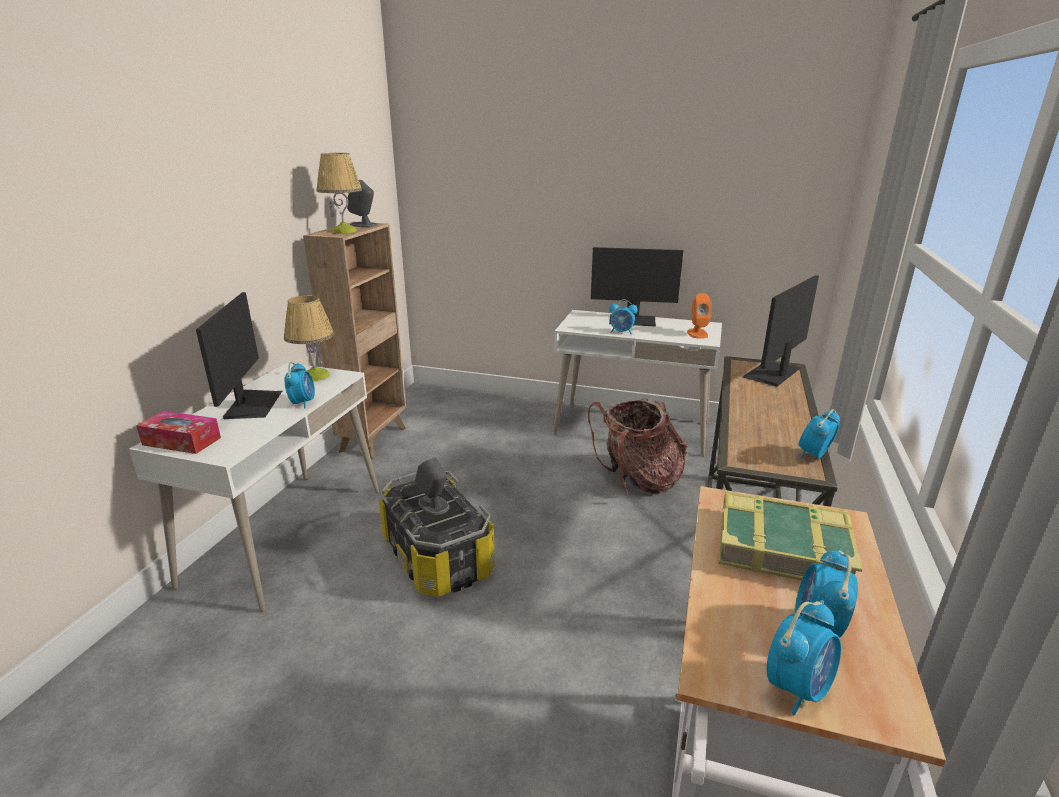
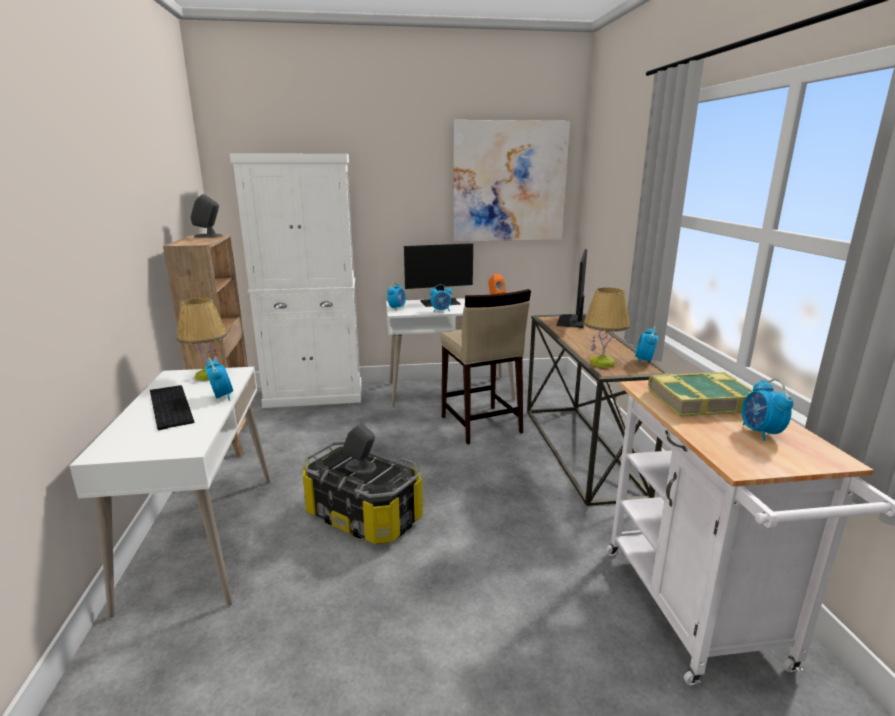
camera: 25 degrees left, 5 degrees down
(182, 441) = (127, 447): tissue box -> none
(252, 404) = (168, 406): monitor -> keyboard
(344, 231) = (200, 241): table lamp -> table lamp (602, 363)
(483, 404) = (314, 395): none -> white cabinet
(638, 480) = (480, 425): backpack -> beige stool
(746, 171) = (509, 182): none -> picture
(797, 688) = (783, 461): alarm clock -> alarm clock (397, 308)

